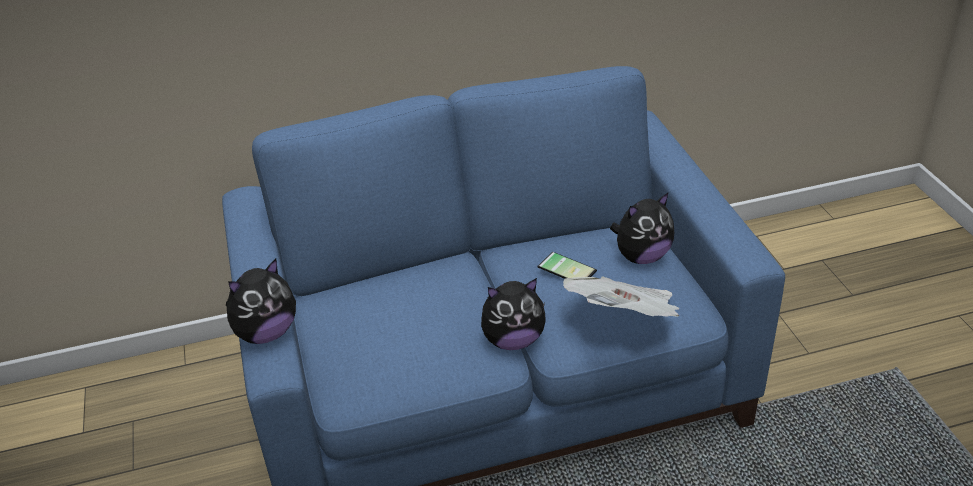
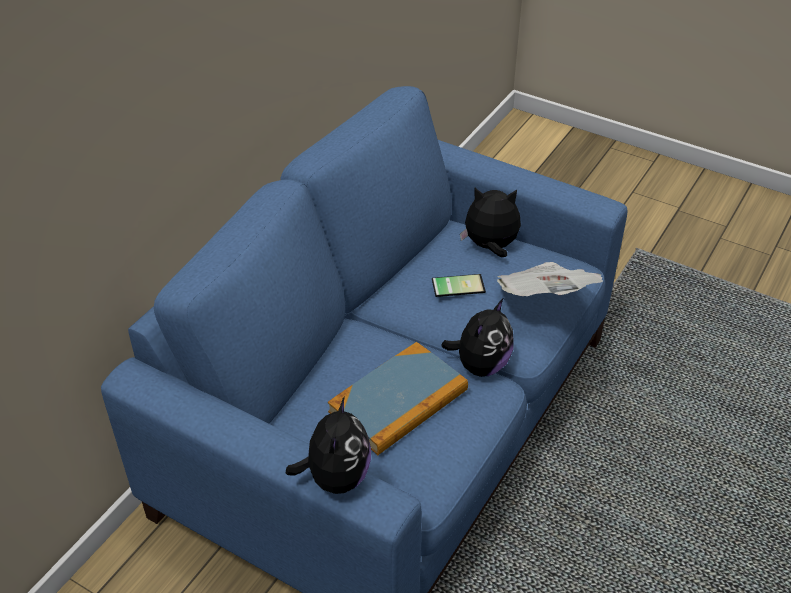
camera: 45 degrees left, 5 degrees up
(408, 324) = (398, 401): none -> book
(641, 256) = (490, 247): plush toy -> plush toy turned 105 degrees counterclockwise

